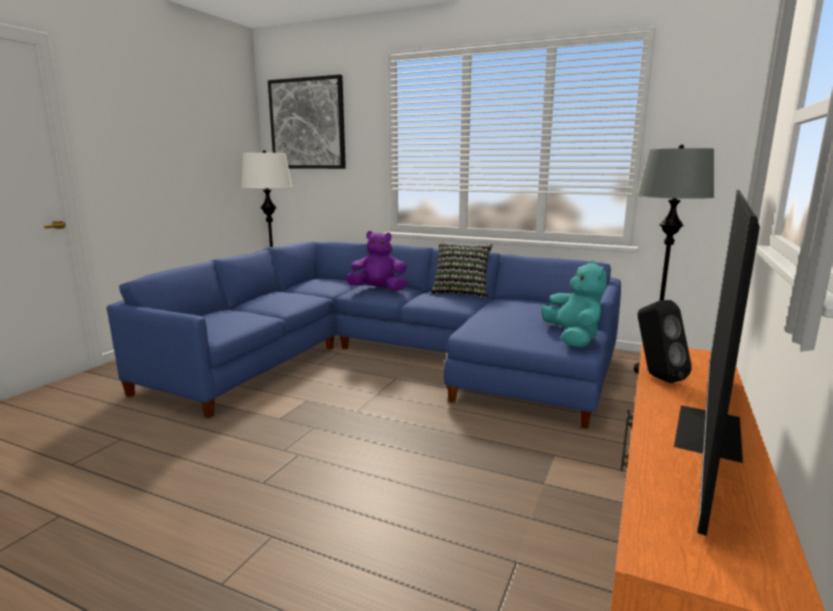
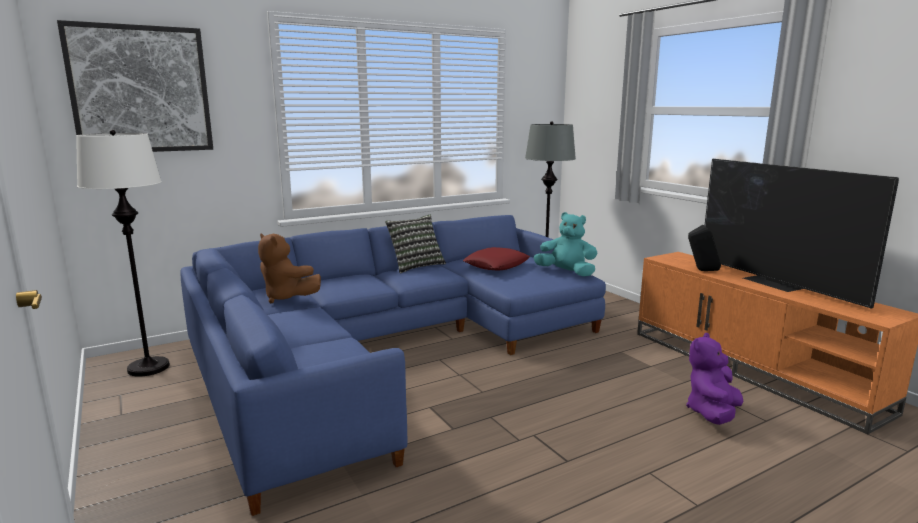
camera: 55 degrees left, 0 degrees up
(324, 286) = (287, 297): none -> brown plush toy
(378, 290) = (350, 283): purple plush toy -> purple plush toy (712, 413)
(518, 310) = (496, 265): none -> red pillow

